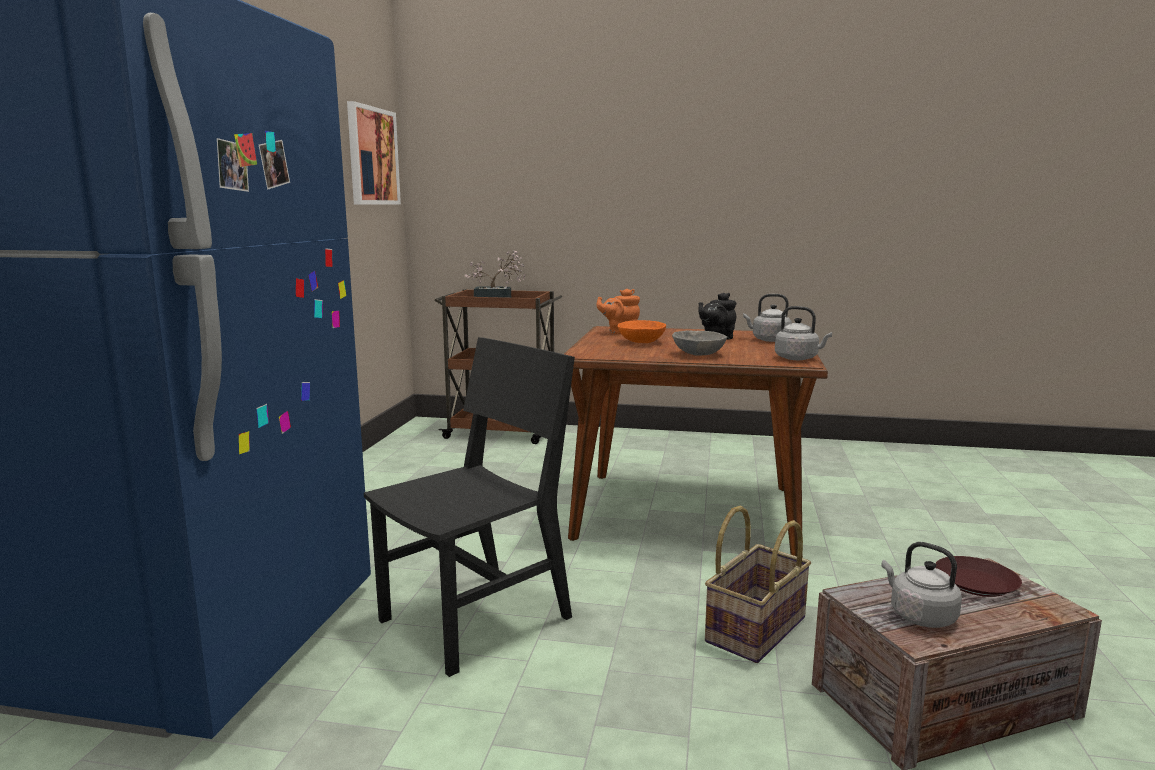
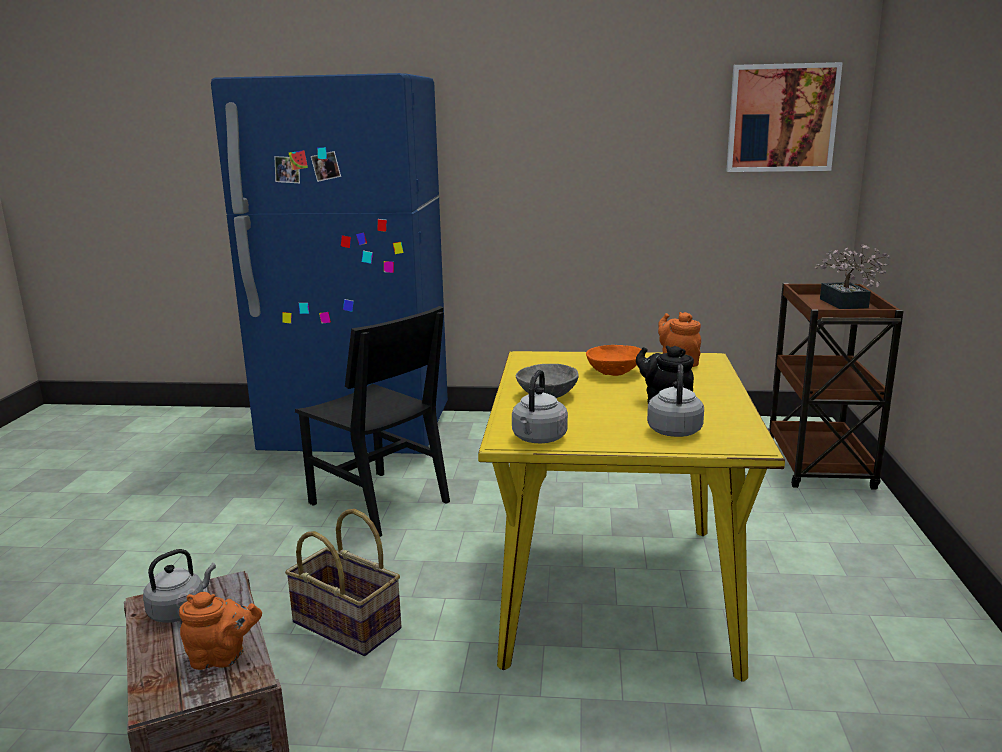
camera: 85 degrees right, 5 degrees up
(687, 512) = (616, 592): brown dining table -> yellow dining table
(976, 583) = (222, 658): brown plate -> orange teapot

